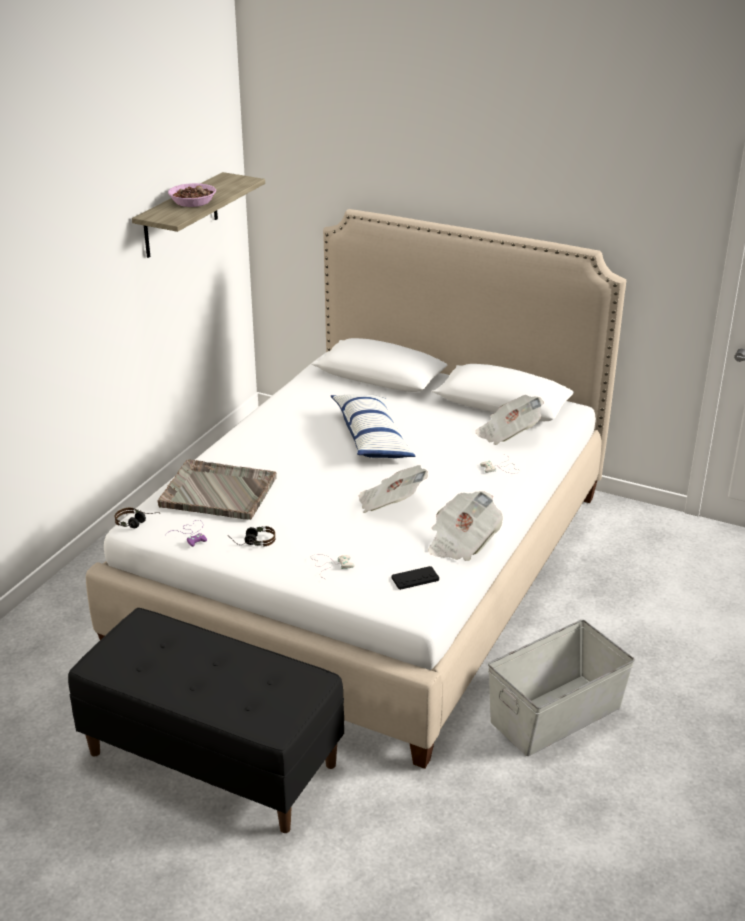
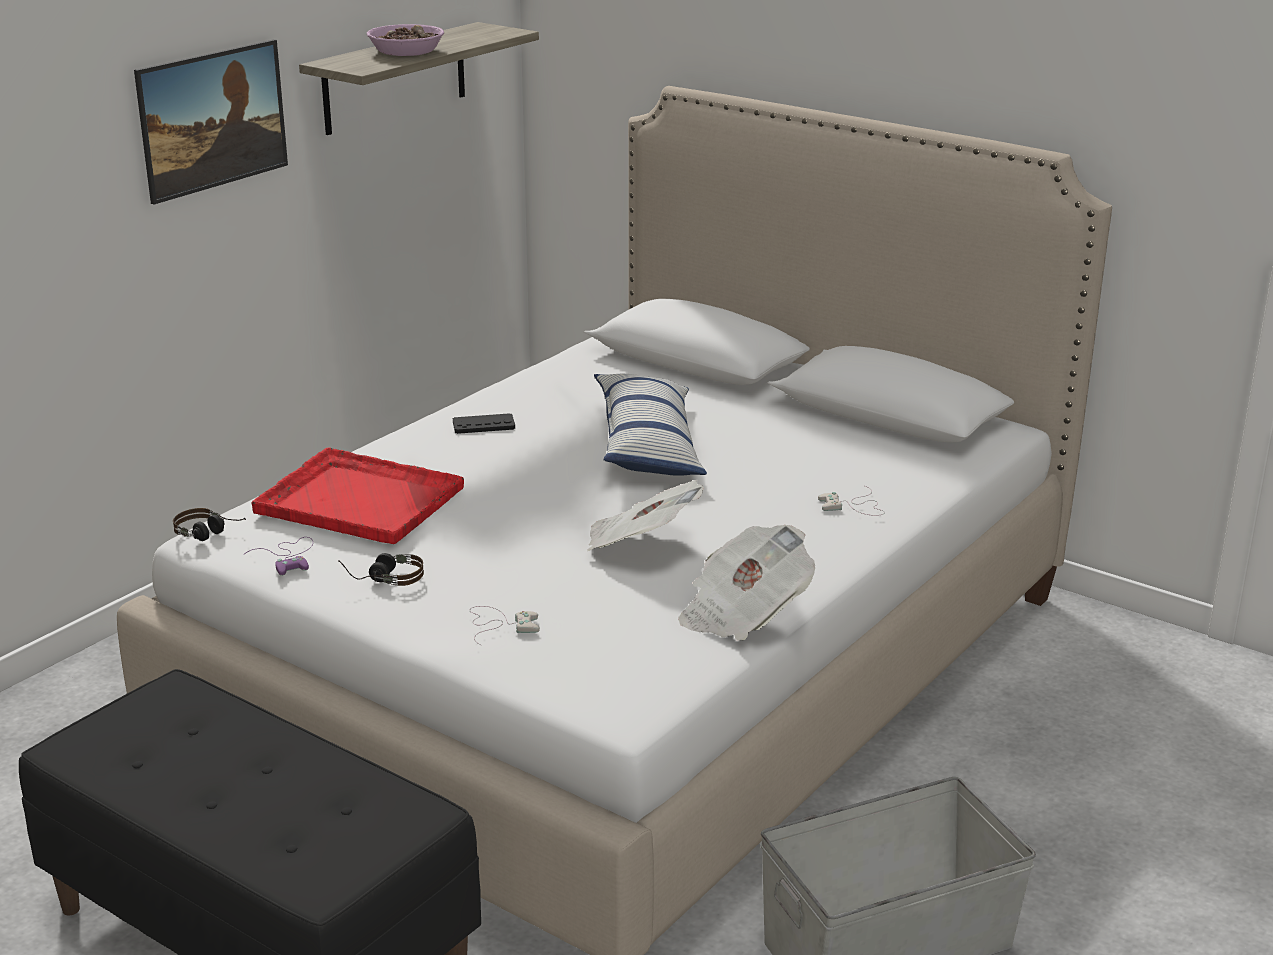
camera: 10 degrees right, 5 degrees down
(91, 279) = (216, 151): none -> picture
(217, 491) = (358, 499): grey tray -> red tray
(415, 579) = (639, 661): black game controller -> black game controller (483, 425)
(508, 434) = (882, 458): newspaper -> none

